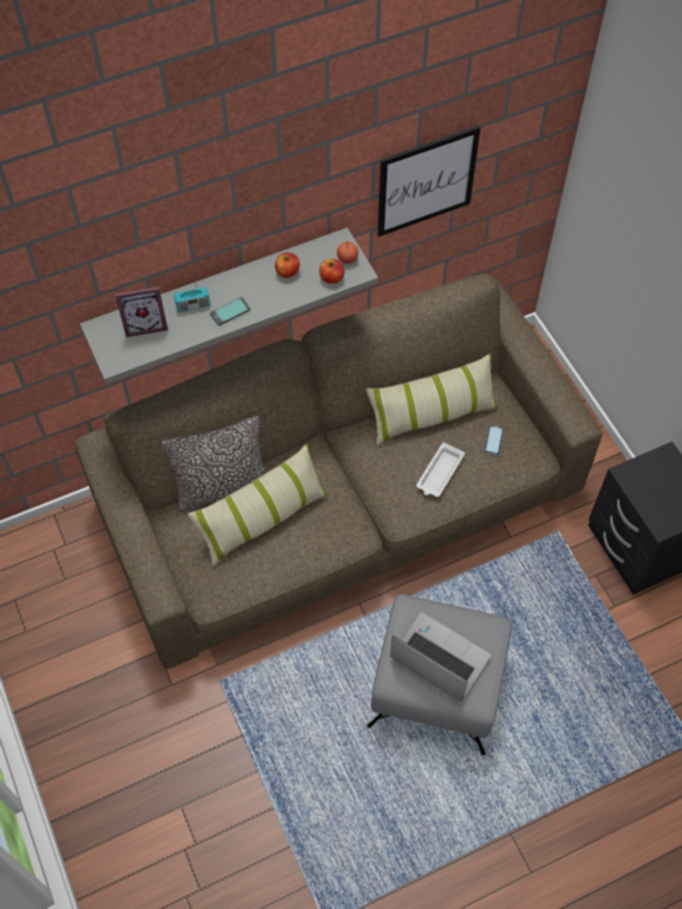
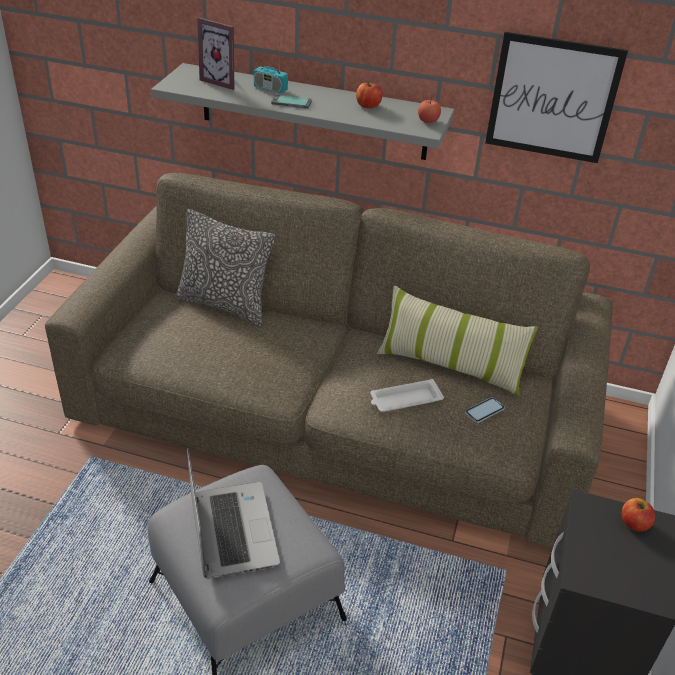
camera: 40 degrees right, 20 degrees down
(262, 519) = (223, 336): pillow -> none
(331, 278) = (399, 123): apple -> apple (634, 523)

